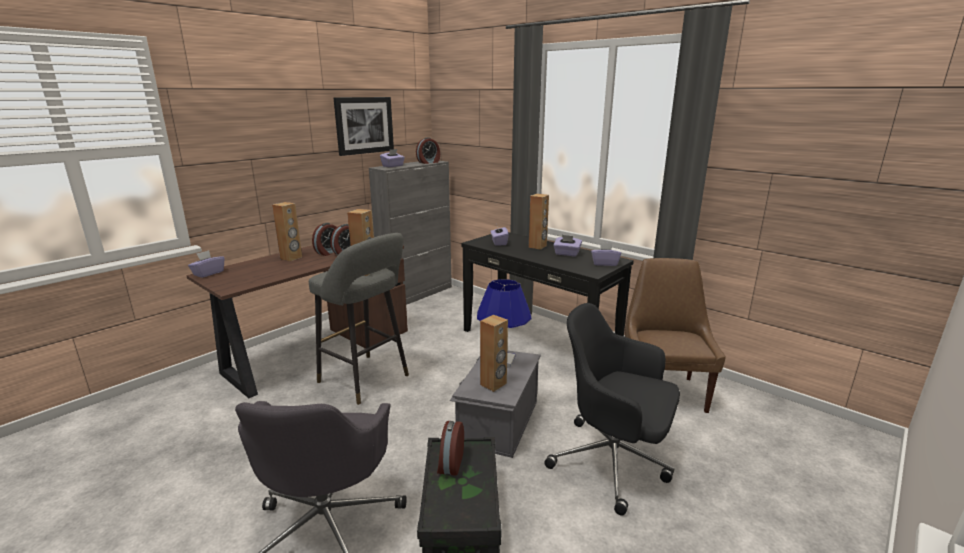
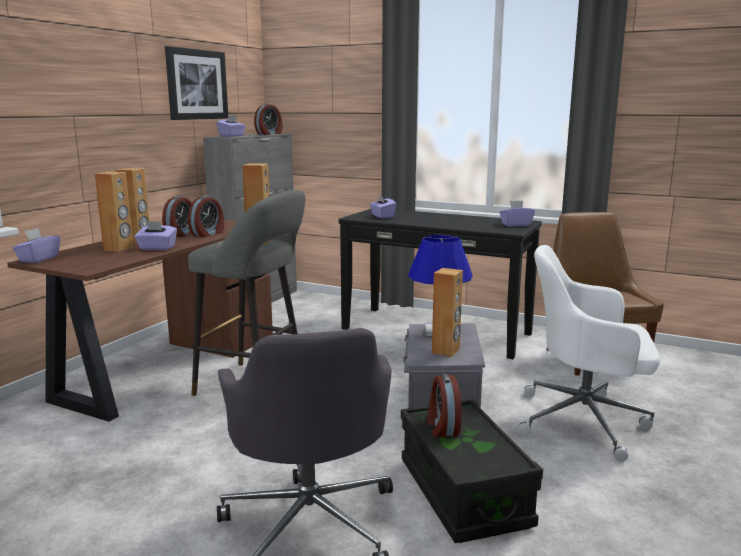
camera: 15 degrees left, 5 degrees down
(537, 246) = (429, 217): brown speaker -> brown speaker (118, 249)
(566, 254) = (468, 220): purple tissue box -> purple tissue box (157, 248)
(613, 462) = (585, 421): black office chair -> white office chair

